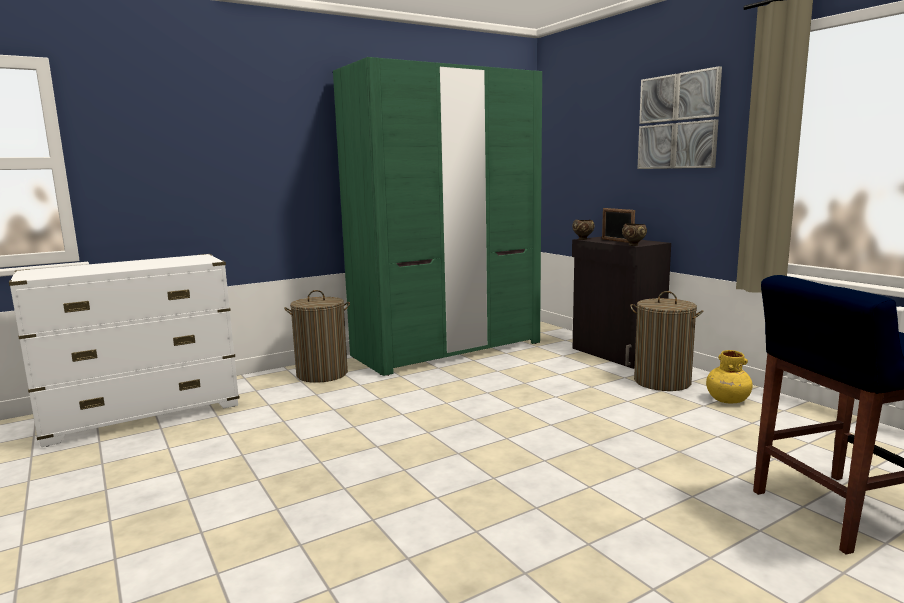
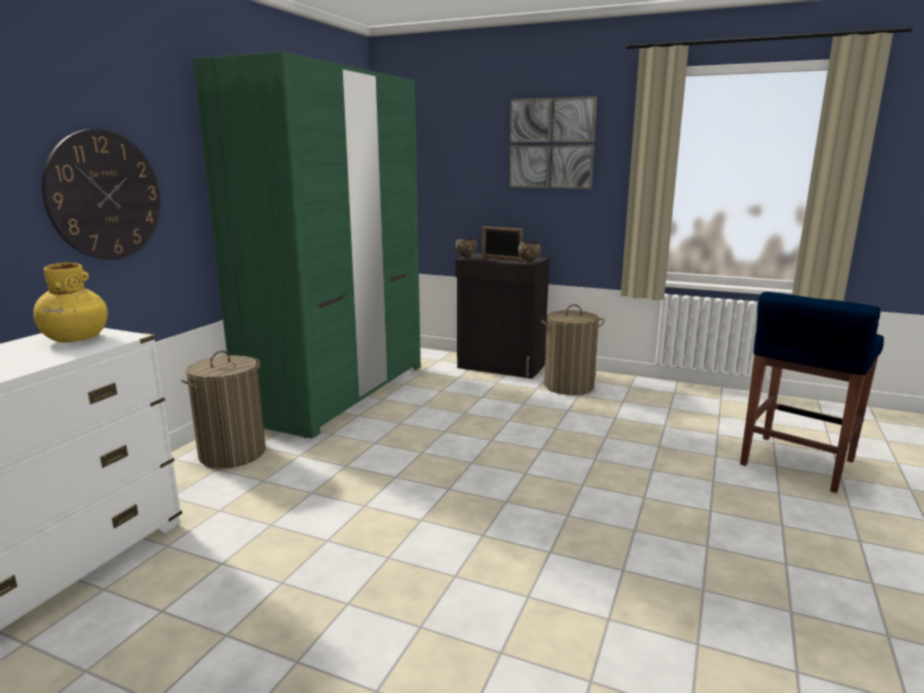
camera: 35 degrees left, 5 degrees up
(252, 170) = (105, 195): none -> wall clock
(727, 400) = (631, 392): yellow vase -> yellow vase (76, 339)

